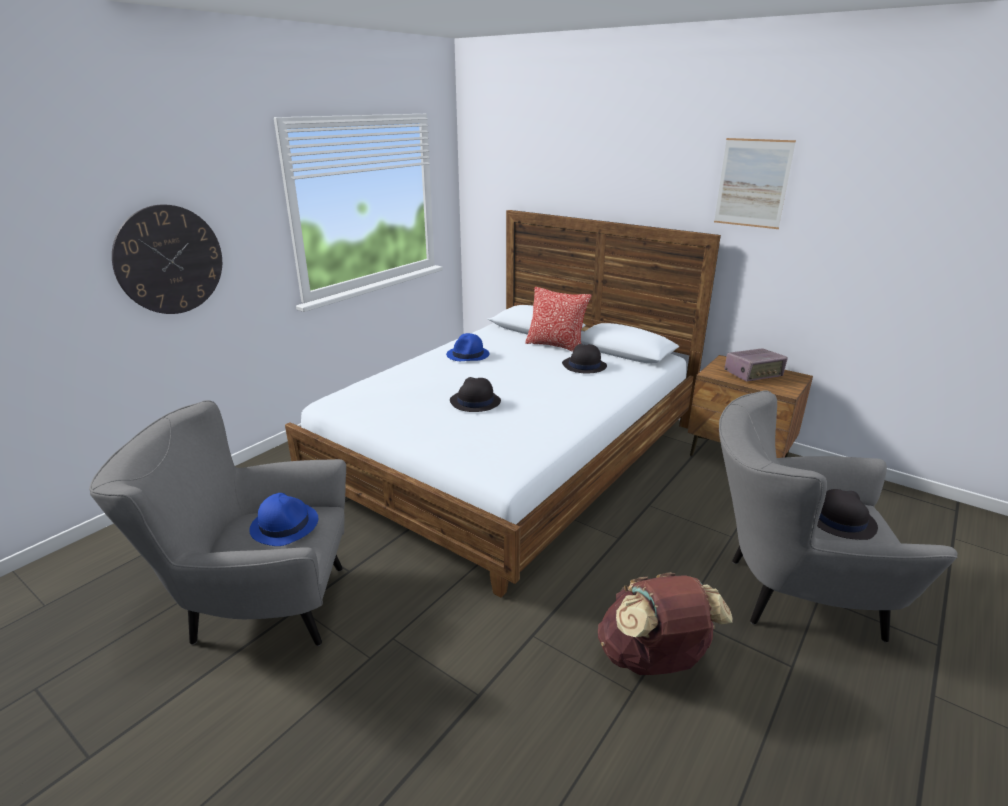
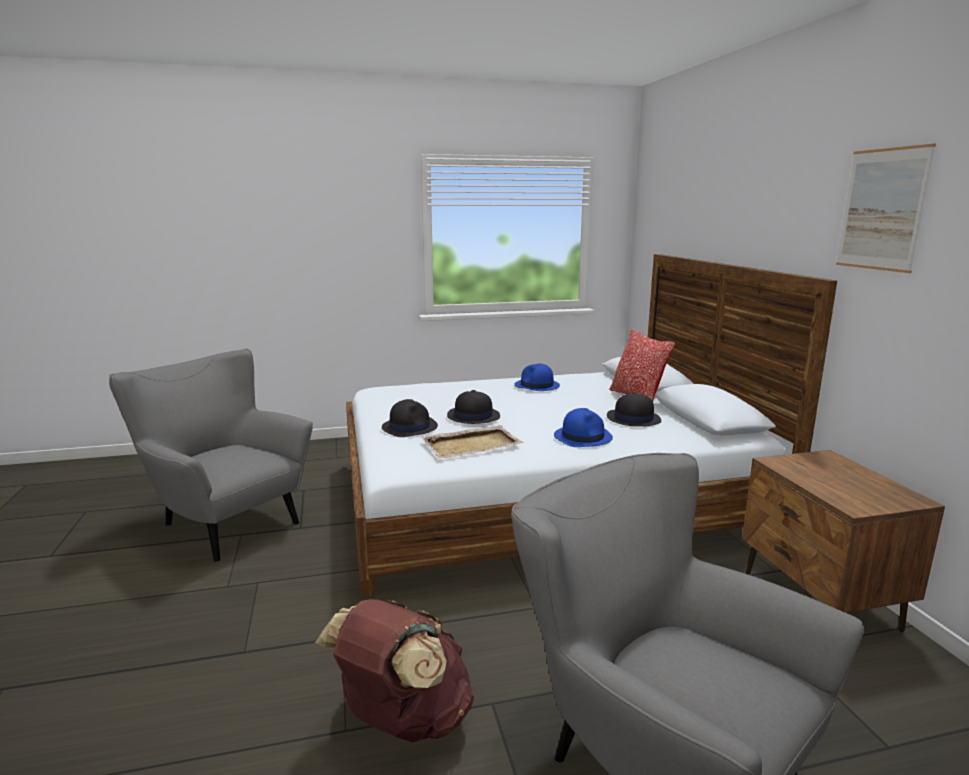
camera: 40 degrees right, 10 degrees down
(169, 260) = (310, 256): wall clock -> none
(284, 524) = (240, 455): blue hat -> blue hat (583, 437)
(523, 429) = (472, 445): none -> beige tray
(753, 374) = (840, 478): radio -> none
(839, 520) = (714, 670): black hat -> black hat (409, 427)

